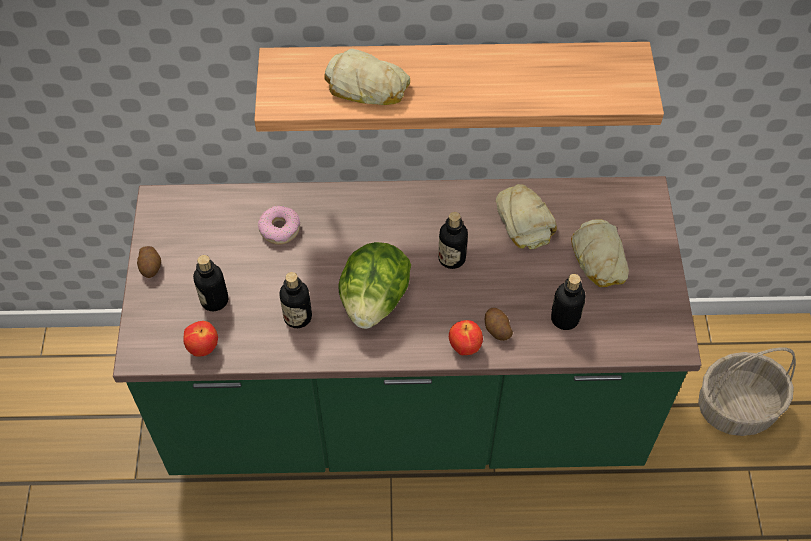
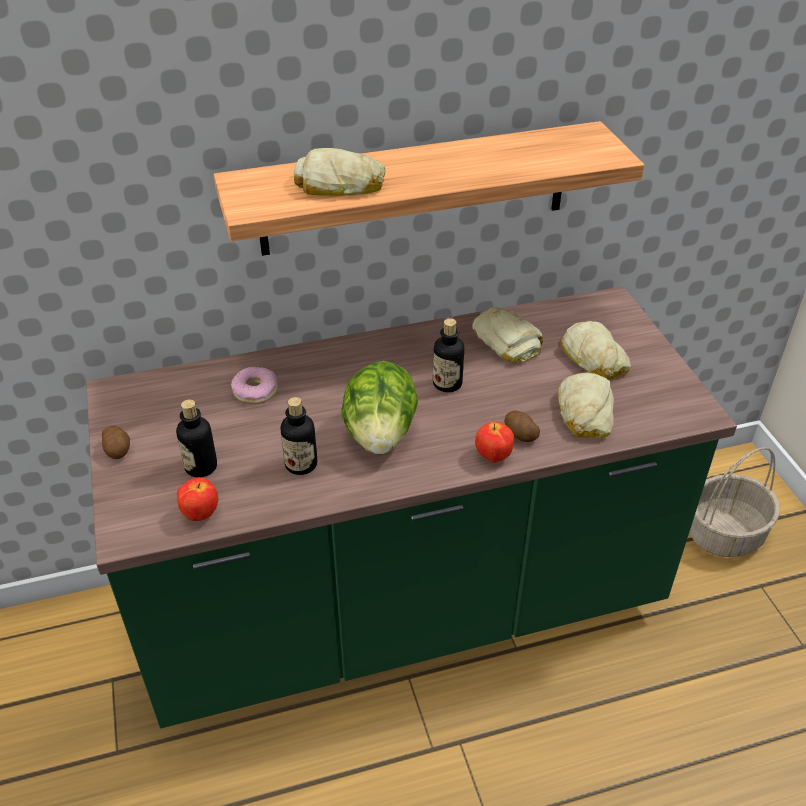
camera: 15 degrees left, 15 degrees down
(564, 318) = (584, 412): bottle -> bread

